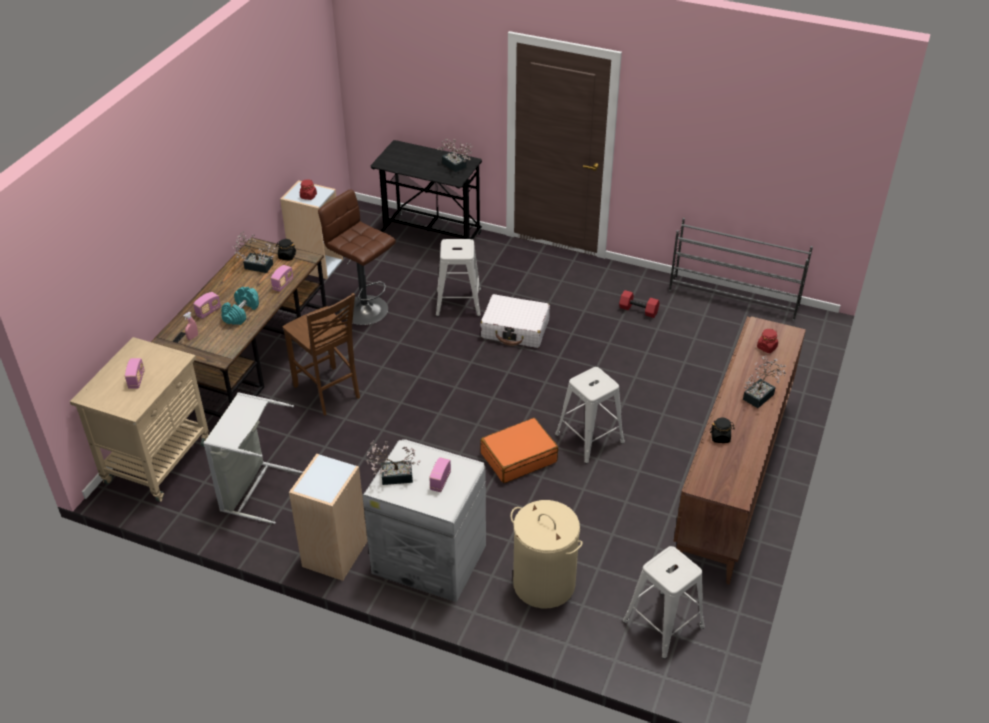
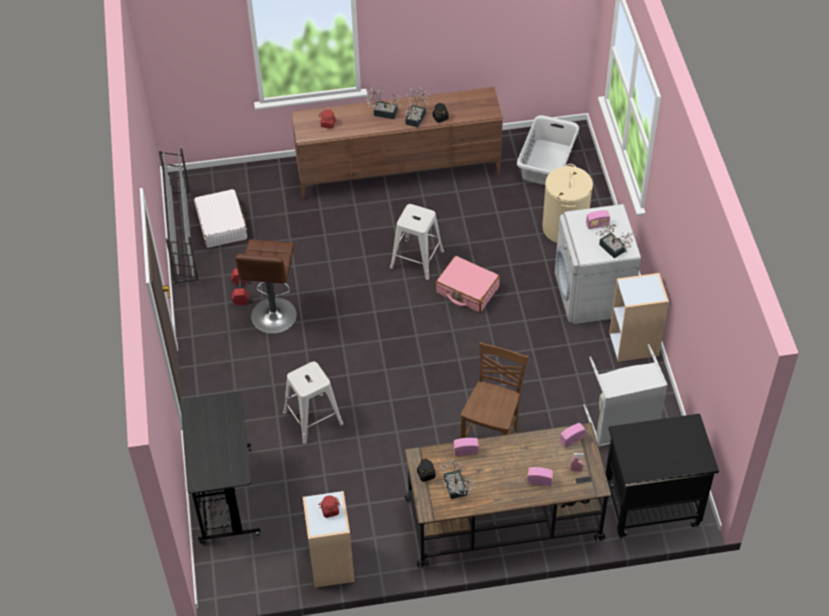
camera: 120 degrees left, 10 degrees up
(136, 380) = (664, 443): radio -> radio (571, 439)
(159, 463) = (650, 507): beige cart -> black cart
(241, 313) = (522, 457): turquoise dumbbell -> none
(364, 309) = (371, 482): brown stool -> brown stool (273, 316)
(455, 166) = (207, 412): potted plant -> potted plant (417, 117)
(515, 329) = (322, 360): white suitcase -> white suitcase (222, 224)
(518, 457) = (467, 290): orange suitcase -> pink suitcase
(663, 624) = (547, 163): white stool -> grey laundry basket

